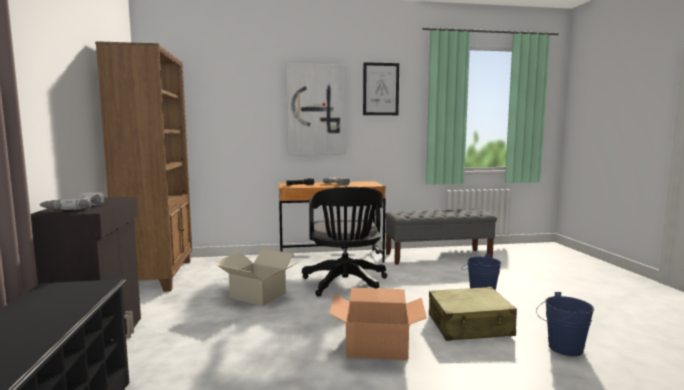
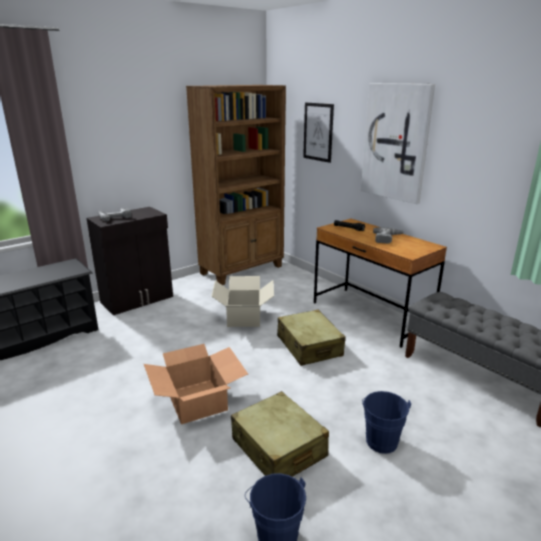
camera: 60 degrees right, 15 degrees up
(345, 285) = (309, 346): black office chair -> beige suitcase
(381, 89) = (478, 120): picture -> picture (318, 132)

